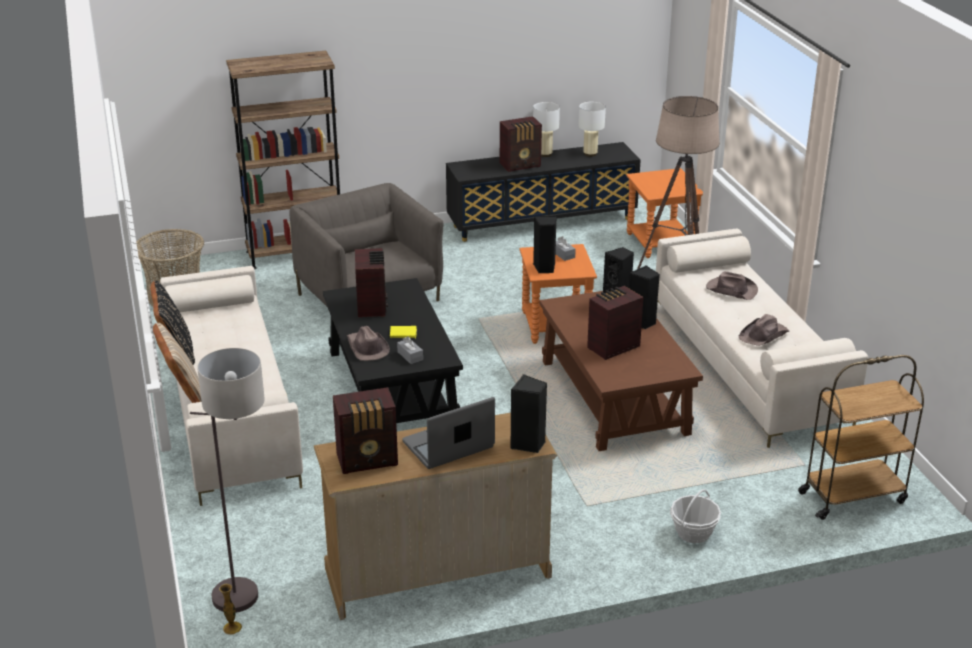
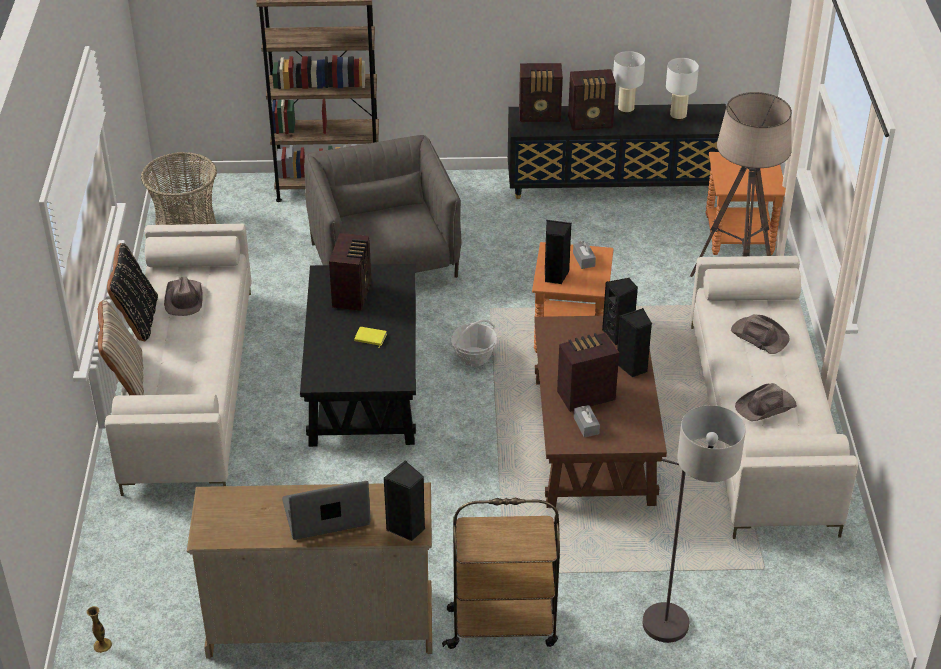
camera: 15 degrees right, 10 degrees up
(249, 598) = (129, 614): grey floor lamp -> grey floor lamp (679, 628)
(367, 348) = (326, 350): brown hat -> brown hat (184, 299)
(368, 460) = (240, 517): radio -> radio (540, 115)
(410, 356) = (365, 369): grey tissue box -> grey tissue box (586, 426)
(693, 533) = (602, 630): basket -> basket (474, 357)
(853, 498) = (798, 622): brown cart -> brown cart (503, 628)

